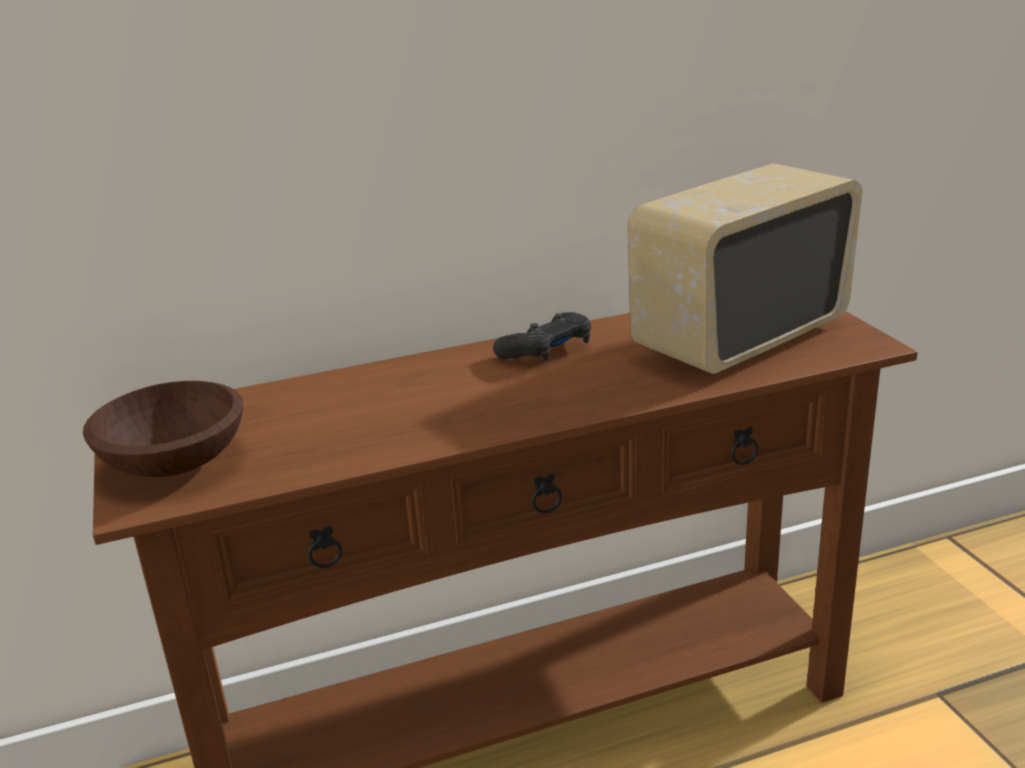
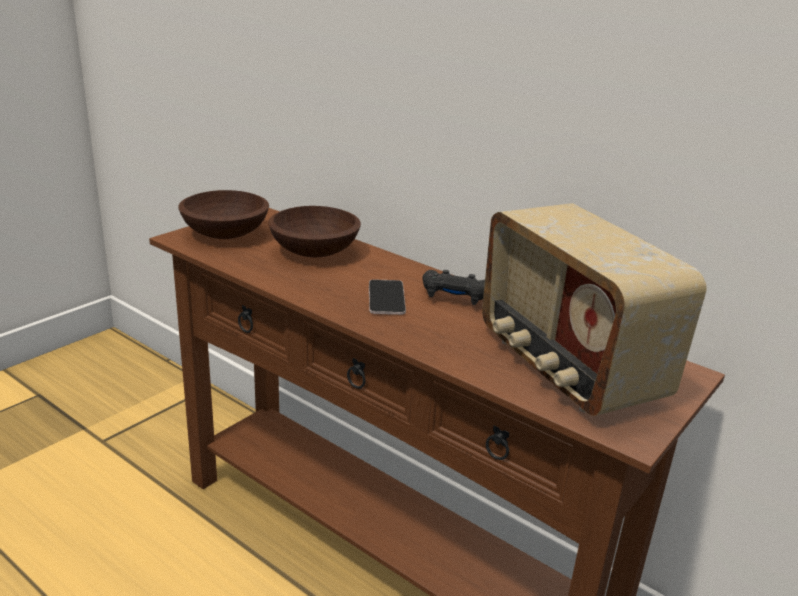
camera: 55 degrees right, 0 degrees up
(324, 406) = (315, 251): none -> brown bowl
(510, 390) = (386, 298): none -> phone
(739, 338) = (565, 367): radio -> radio turned 135 degrees counterclockwise

